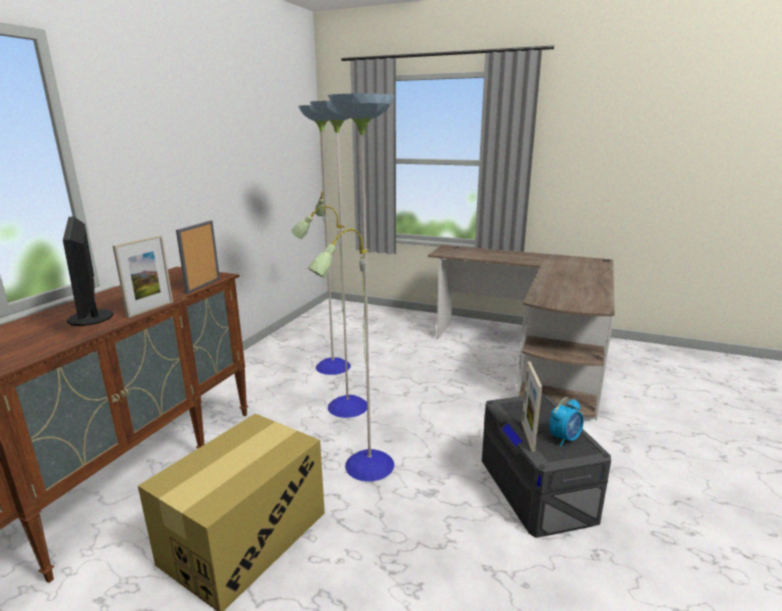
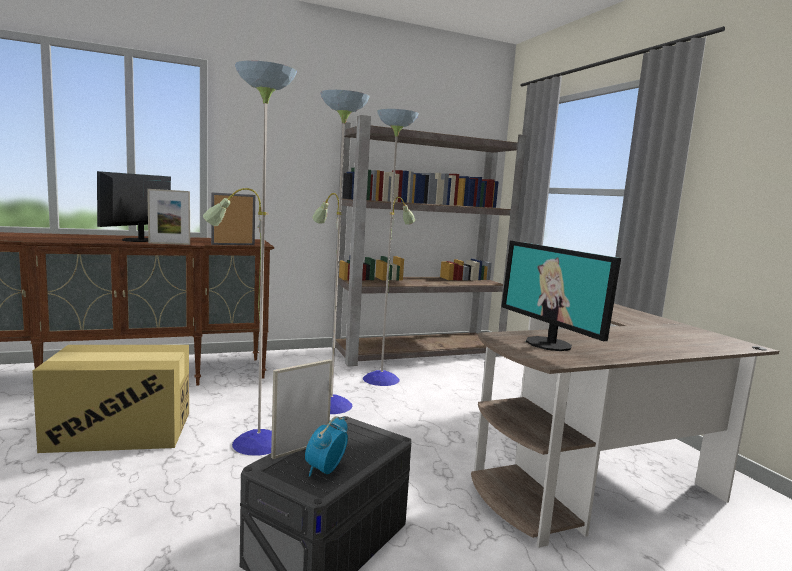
camera: 45 degrees right, 10 degrees down
(308, 330) = (418, 352): none -> brown bookcase
(564, 438) = (325, 470): alarm clock -> alarm clock turned 105 degrees clockwise
(565, 295) = (549, 344): none -> monitor

